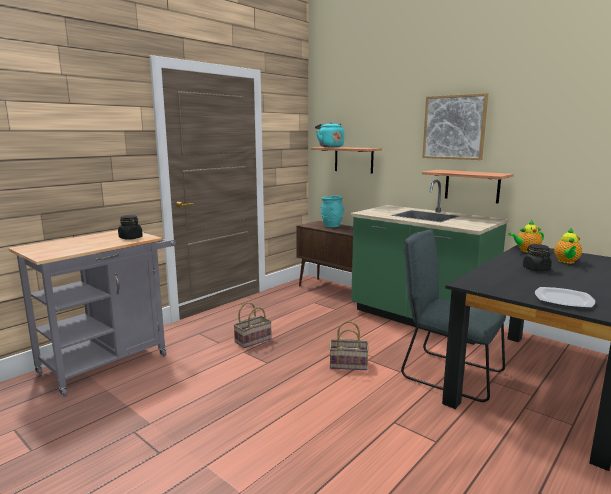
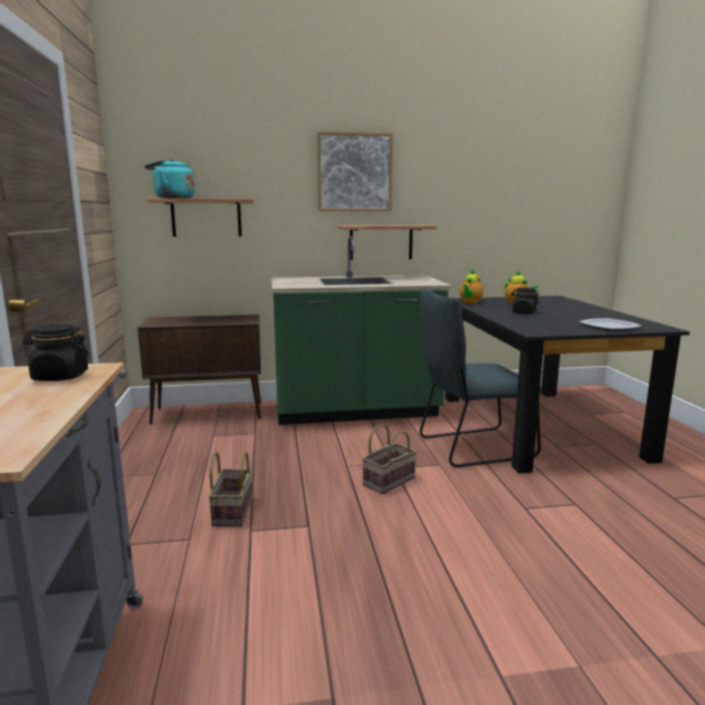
camera: 50 degrees left, 0 degrees up
(332, 225) = (190, 319): turquoise vase -> none

